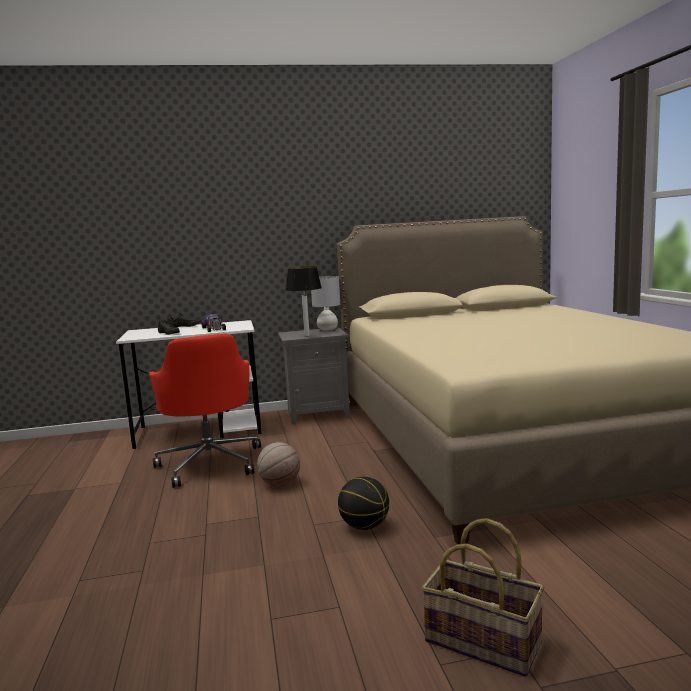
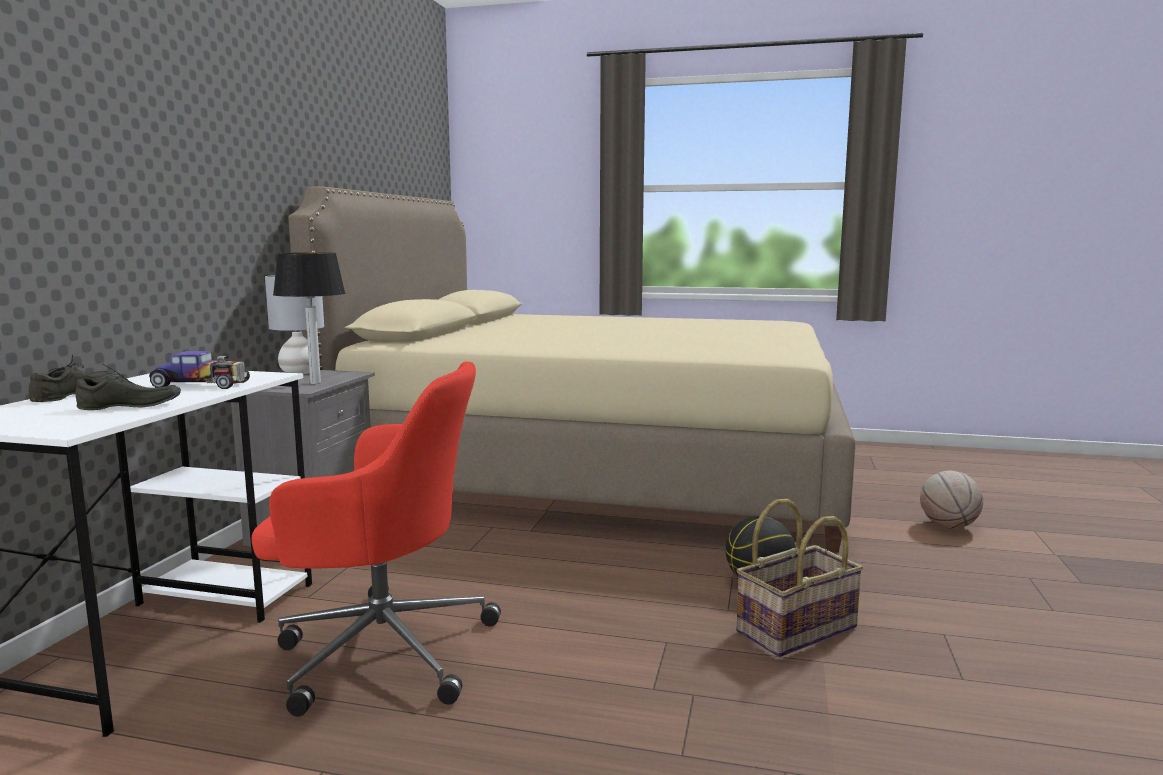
camera: 65 degrees left, 0 degrees up
(279, 484) = (565, 607): basketball -> basketball (948, 526)
(484, 641) = (1016, 584): basket -> basket (795, 628)

